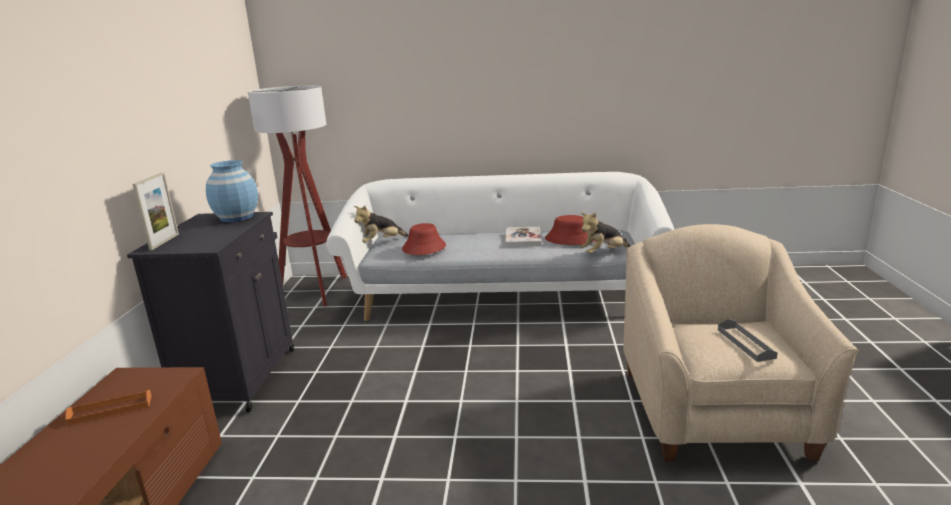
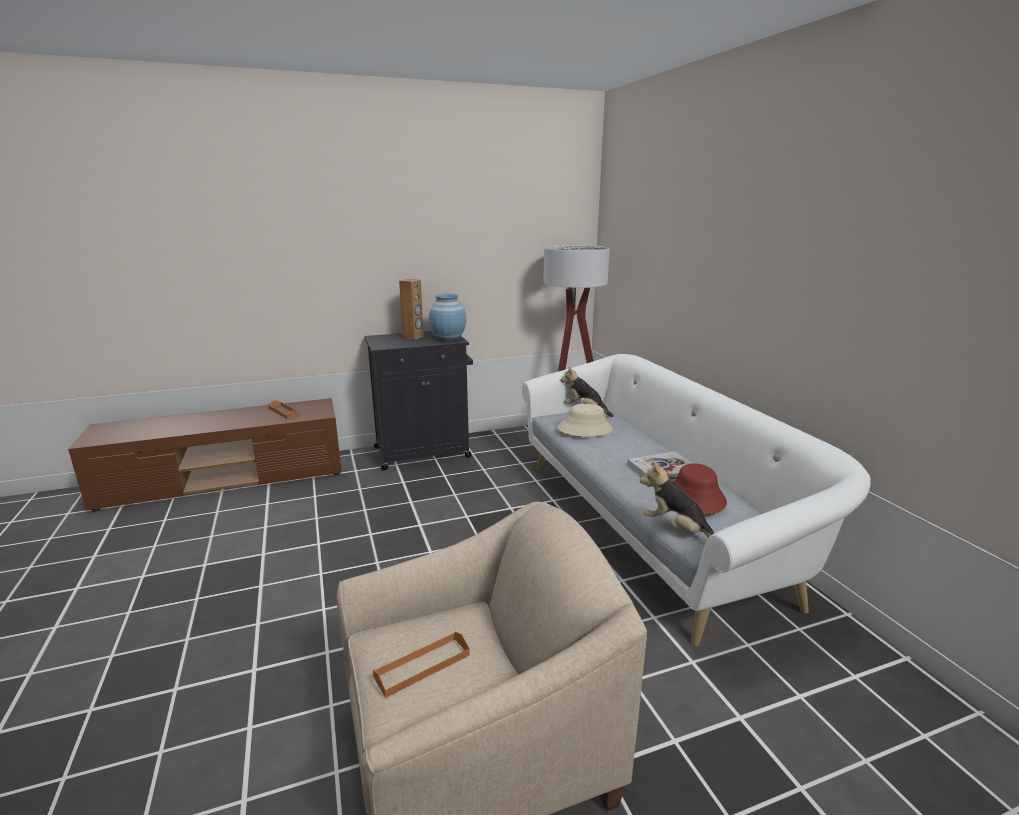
camera: 65 degrees right, 0 degrees up
(164, 241) = (389, 336): picture frame -> none
(197, 231) = (413, 337): none -> brown speaker
(424, 248) = (585, 429): red hat -> beige hat
(745, 343) = (422, 666): grey tray -> orange tray

